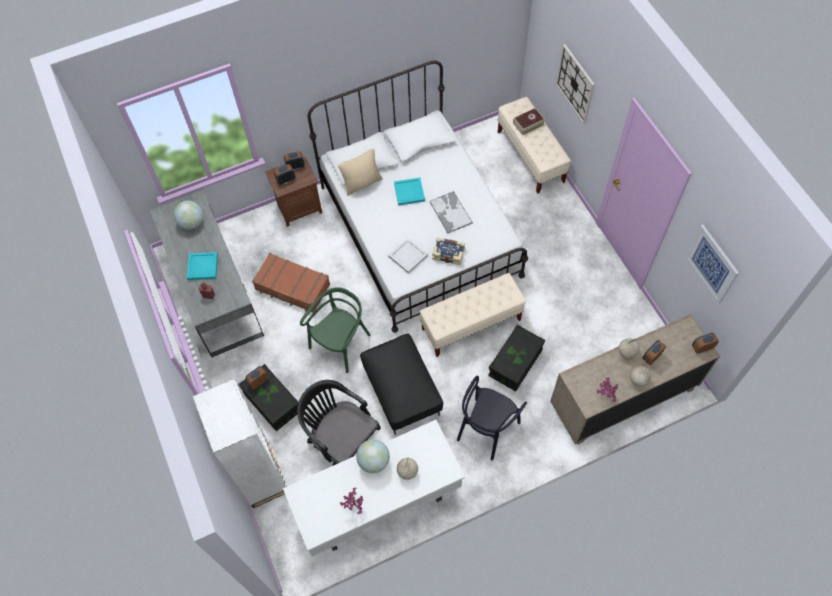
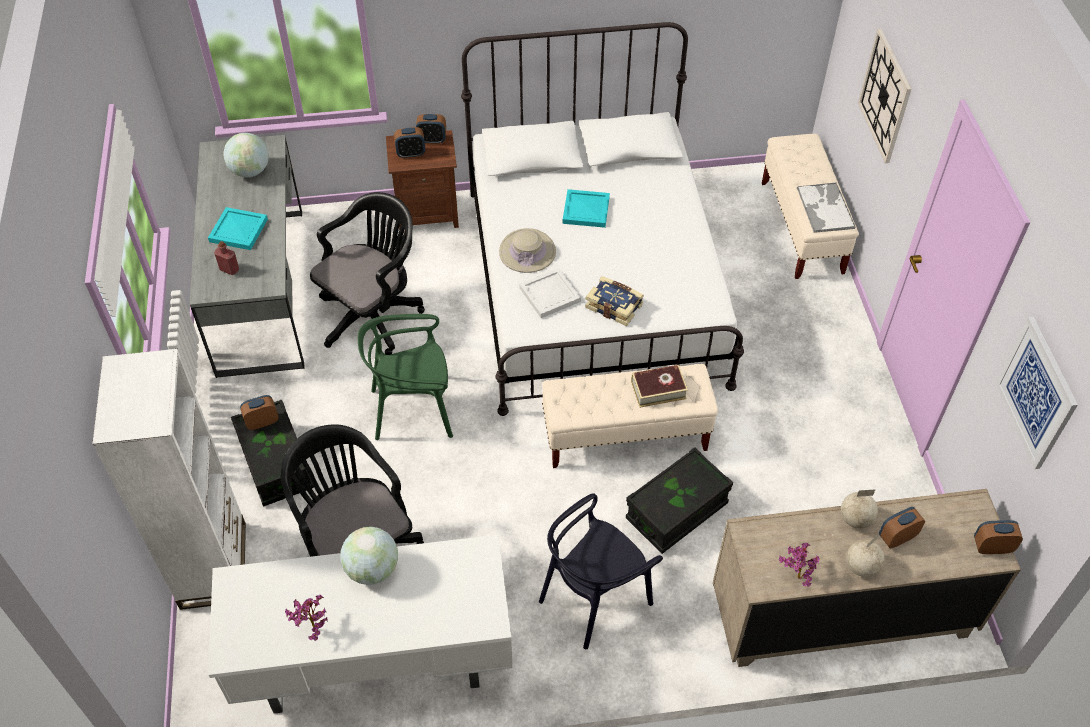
camera: 15 degrees right, 10 degrees down
(292, 287) = (374, 314): brown suitcase -> black office chair
(341, 344) = (413, 410): green chair -> green chair turned 150 degrees counterclockwise
(362, 183) = (520, 182): beige pillow -> none
(384, 231) = (527, 252): none -> beige hat
(403, 392) = (480, 506): black ottoman -> none
(408, 471) = (420, 601): globe -> none
(450, 212) = (638, 251): tray -> tray (824, 208)
(528, 124) = (807, 168): book -> book (658, 390)

